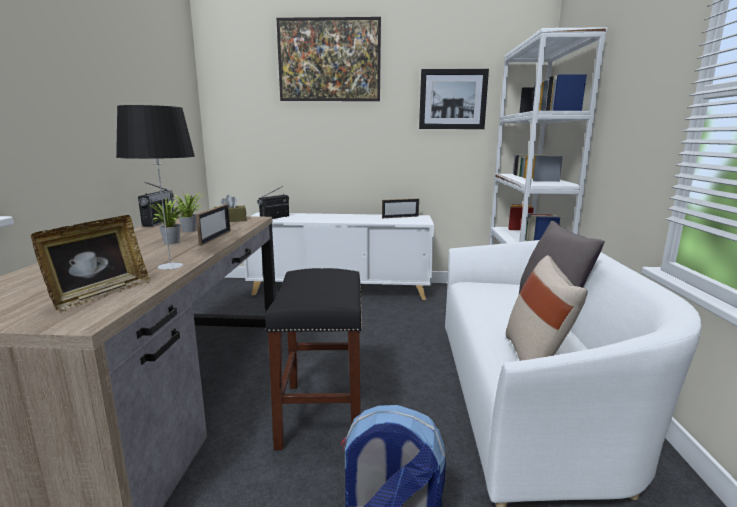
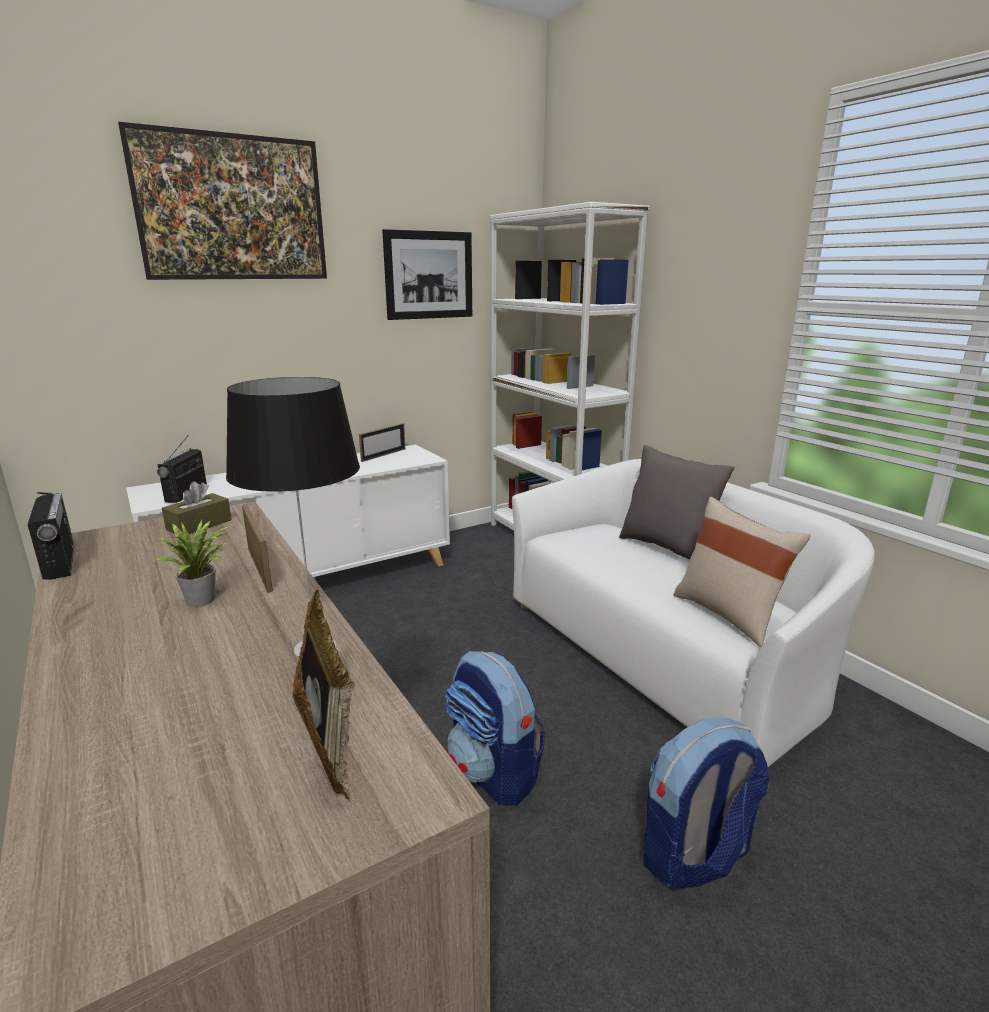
camera: 35 degrees left, 5 degrees up
(190, 230) = (172, 565): potted plant -> none
(322, 415) = (493, 773): black stool -> backpack

